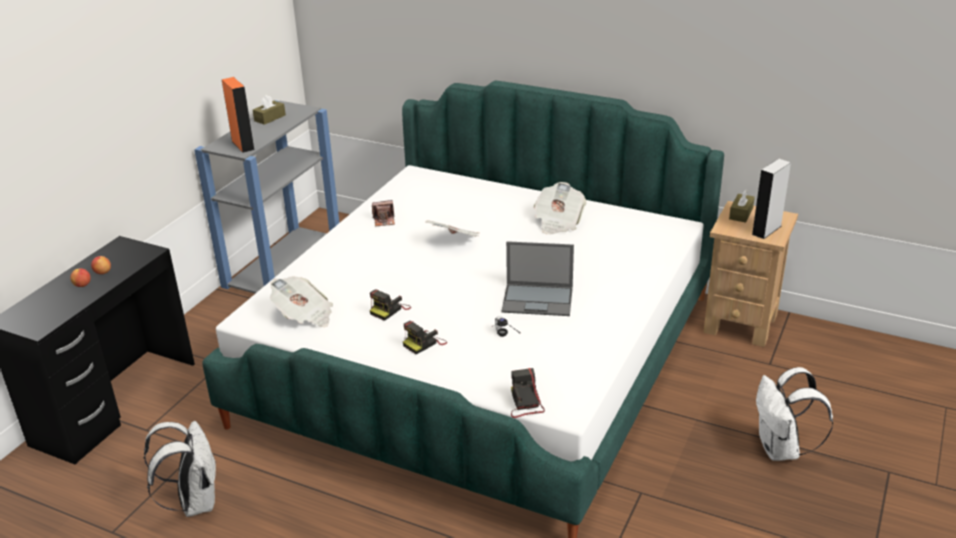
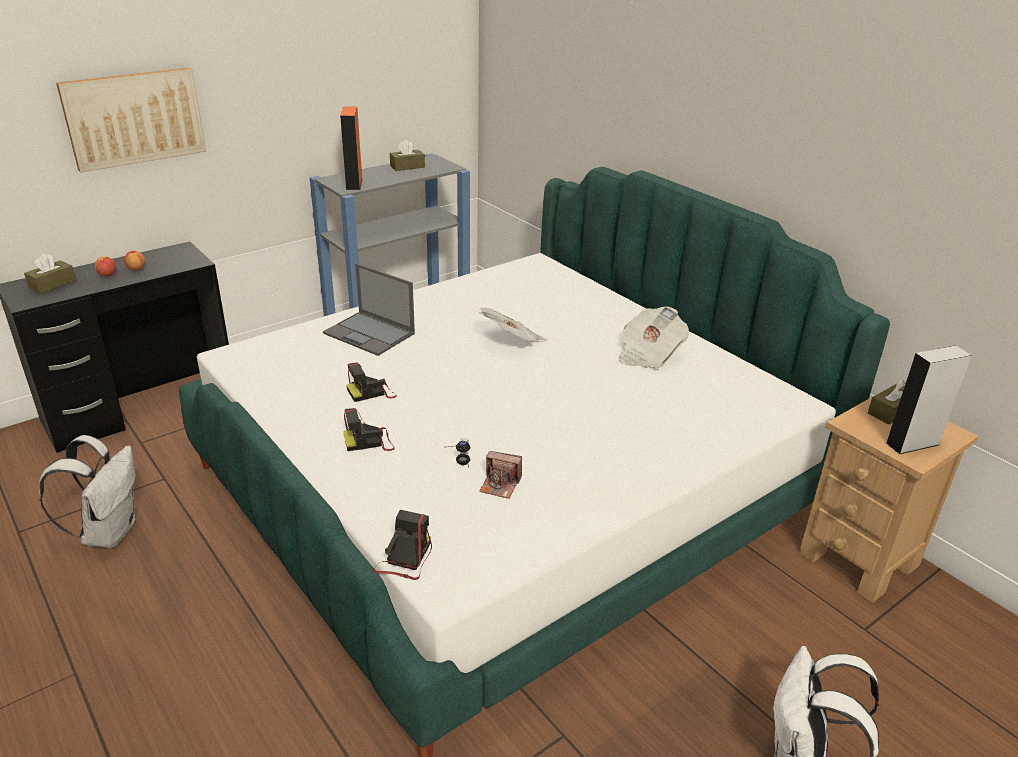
camera: 25 degrees right, 0 degrees up
(41, 307) = (52, 284): none -> brown tissue box
(66, 135) = (134, 118): none -> picture
(304, 316) = (285, 370): newspaper -> none
(384, 220) = (461, 299): camera -> camera (500, 485)
(538, 300) = (543, 436): laptop -> laptop (370, 334)

